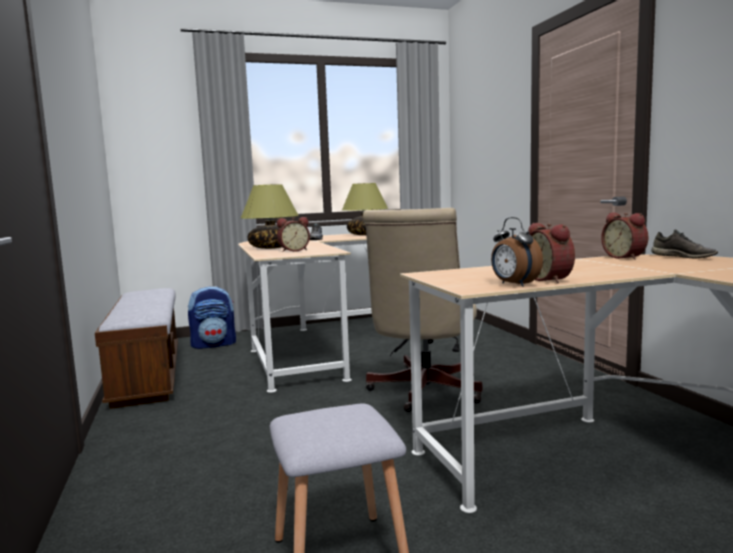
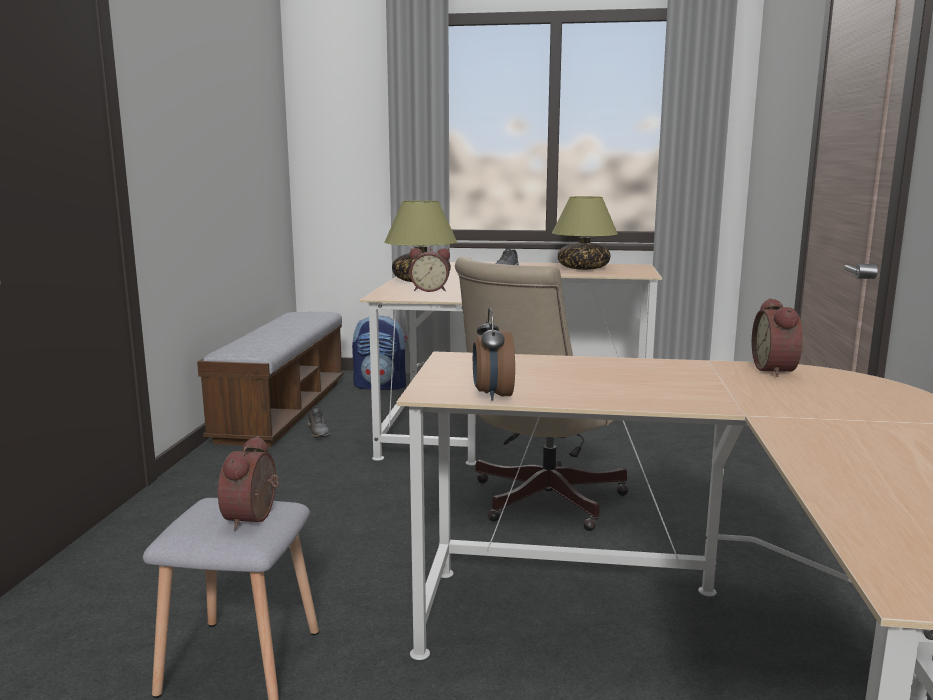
camera: 25 degrees right, 5 degrees up
(550, 279) = (556, 395): alarm clock -> alarm clock (254, 518)
(683, 257) = (867, 383): grey shoe -> grey shoe (319, 432)

